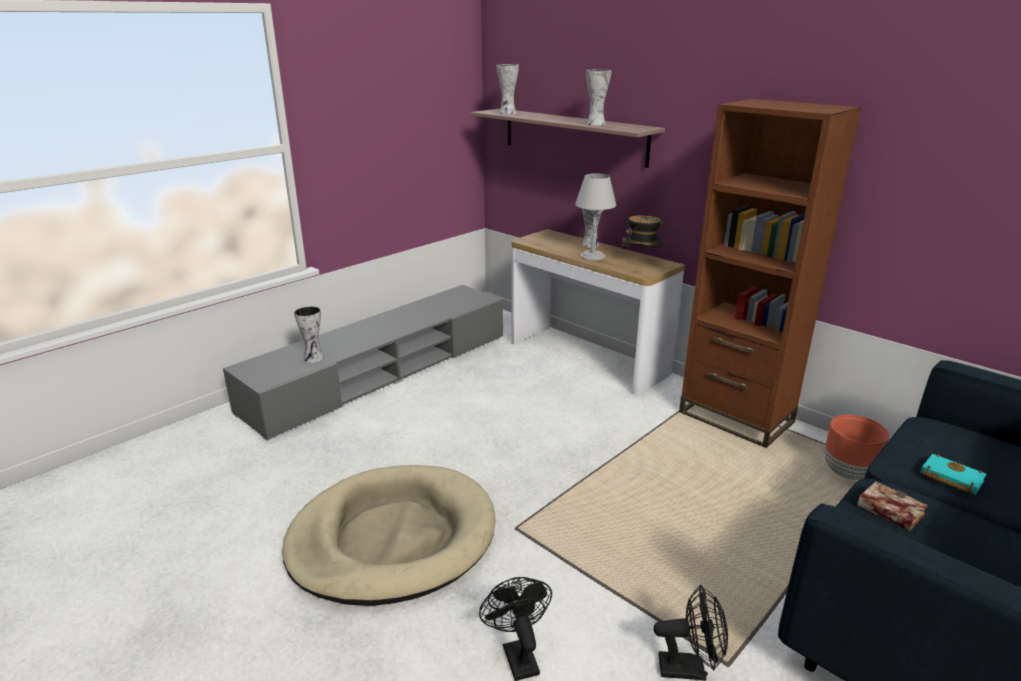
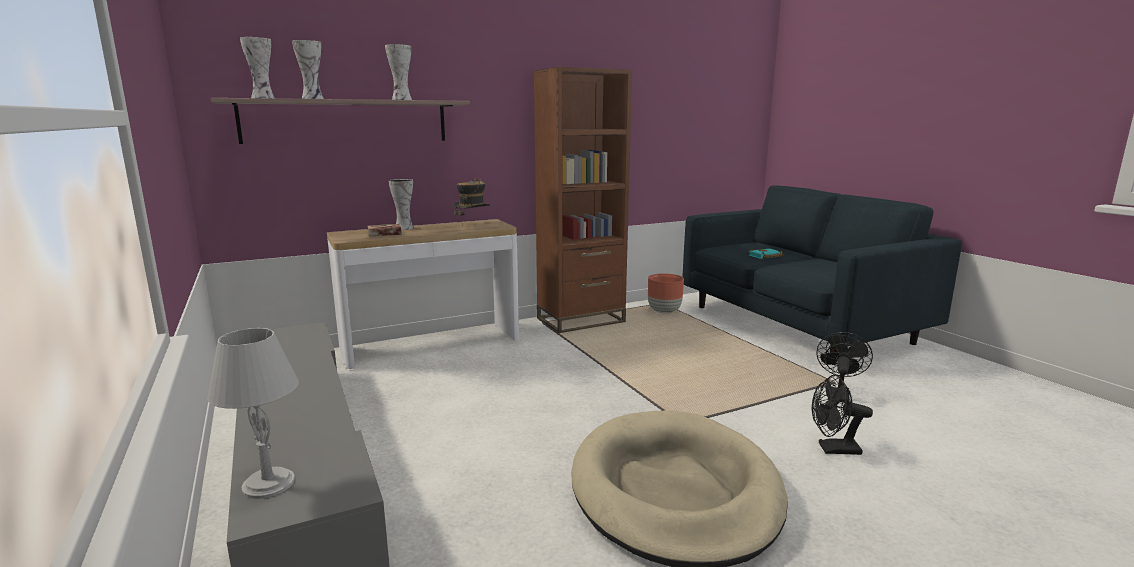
camera: 70 degrees left, 10 degrees down
(314, 358) = (318, 445): vase -> vase (313, 99)
(593, 256) = (437, 231): grey table lamp -> grey table lamp (269, 484)
(887, 510) = (794, 270): book -> book (383, 234)

